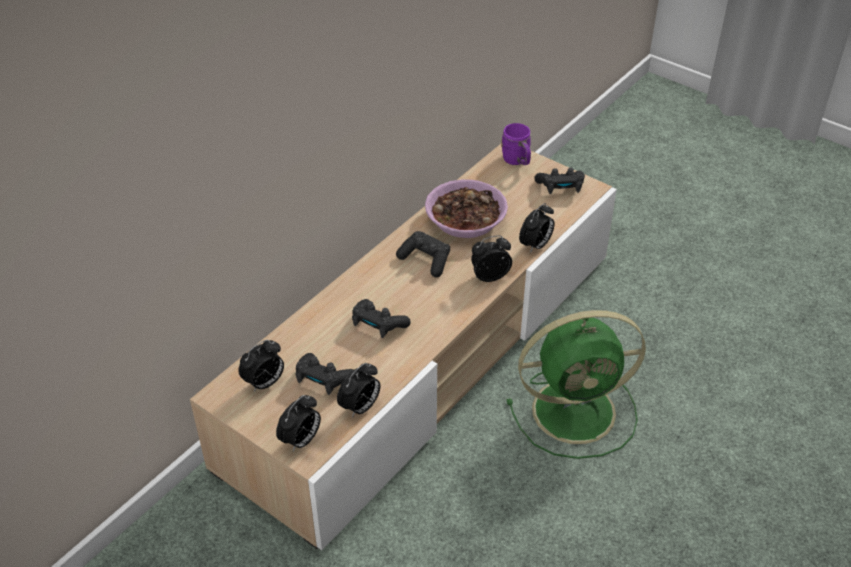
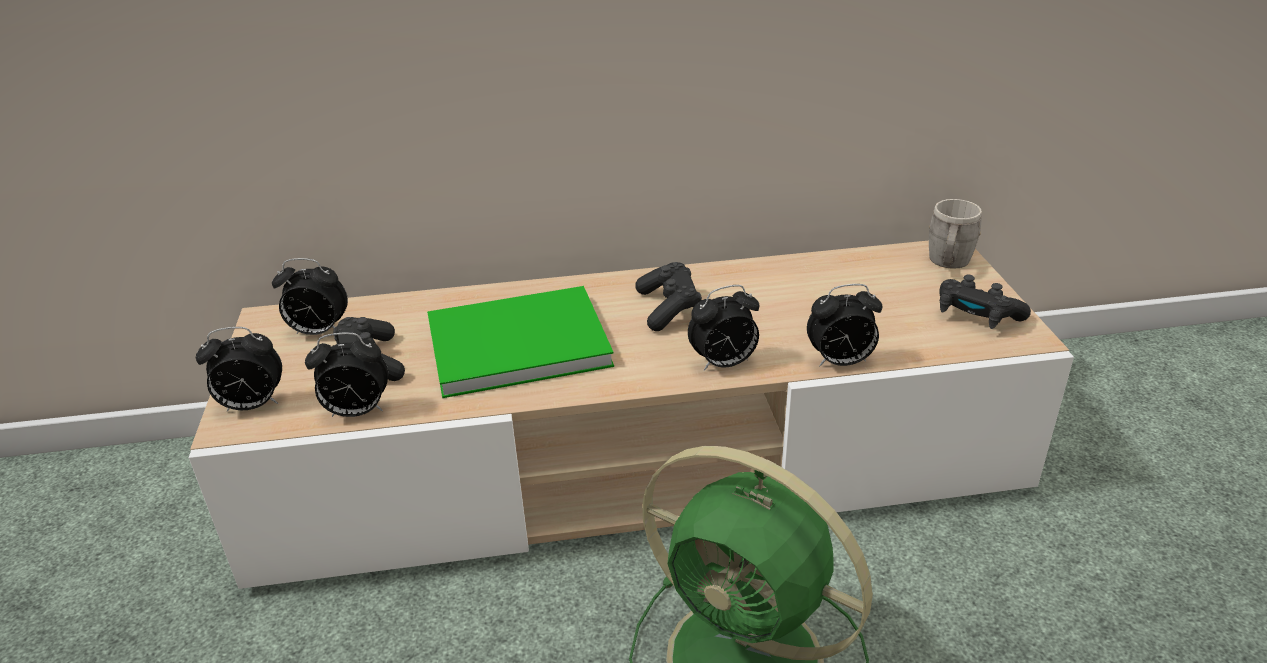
camera: 45 degrees right, 10 degrees down
(378, 325) = (512, 343): black game controller -> green book
(465, 220) = (782, 291): bowl -> none
(490, 276) = (723, 364): alarm clock -> alarm clock turned 135 degrees clockwise
(517, 161) = (948, 264): purple mug -> grey mug

